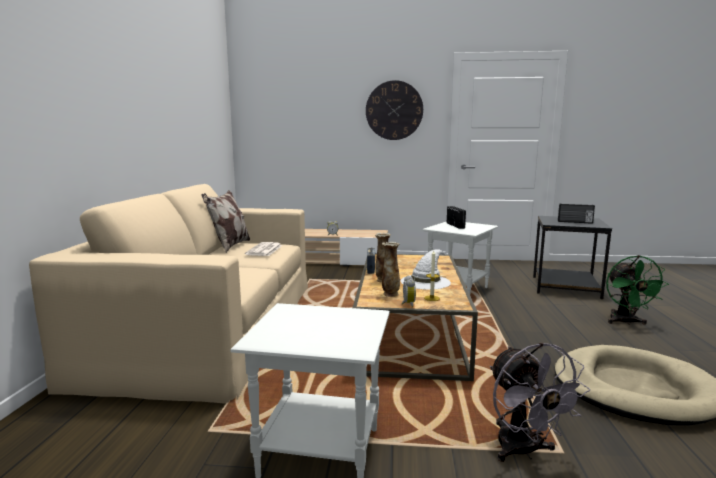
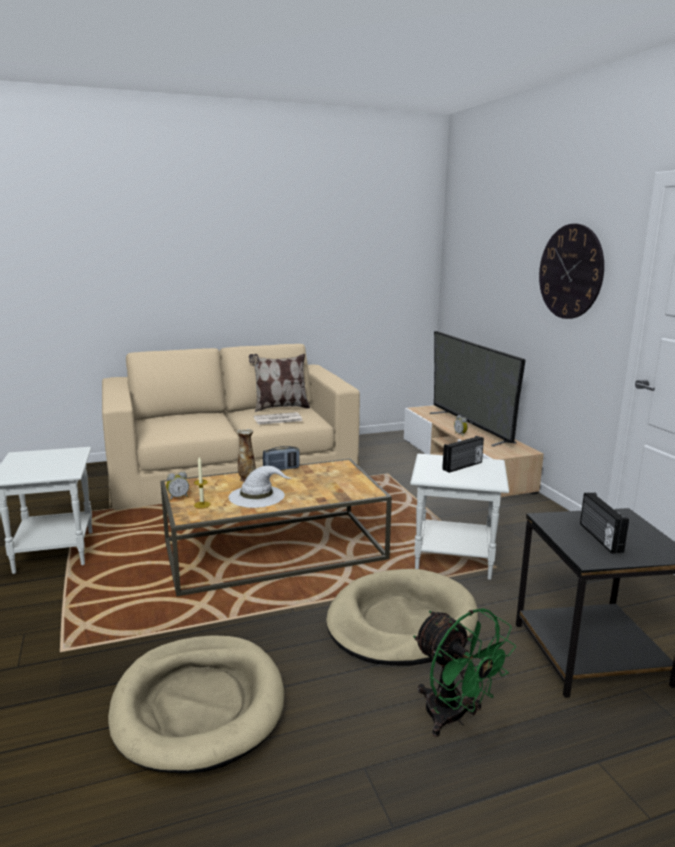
camera: 65 degrees right, 5 degrees up
(321, 231) = (470, 427): none -> television
(390, 294) = (204, 487): vase -> none
(523, 451) = (62, 632): grey fan -> none
(530, 315) = (401, 622): none -> beige dog bed
(625, 322) = (453, 718): green fan -> green fan turned 105 degrees counterclockwise

